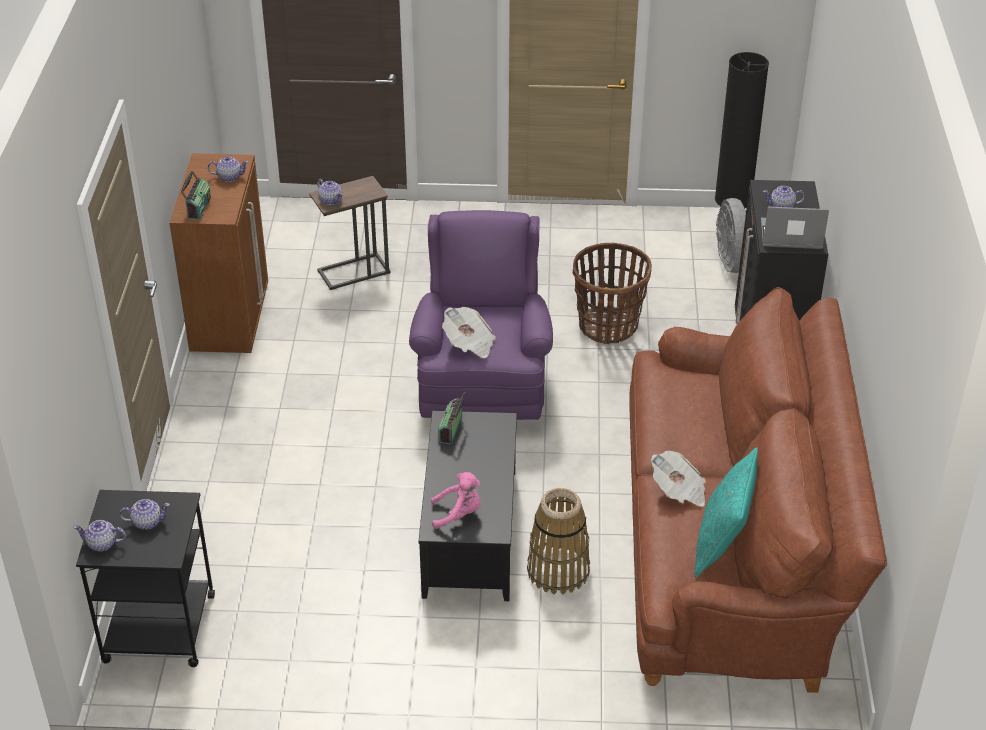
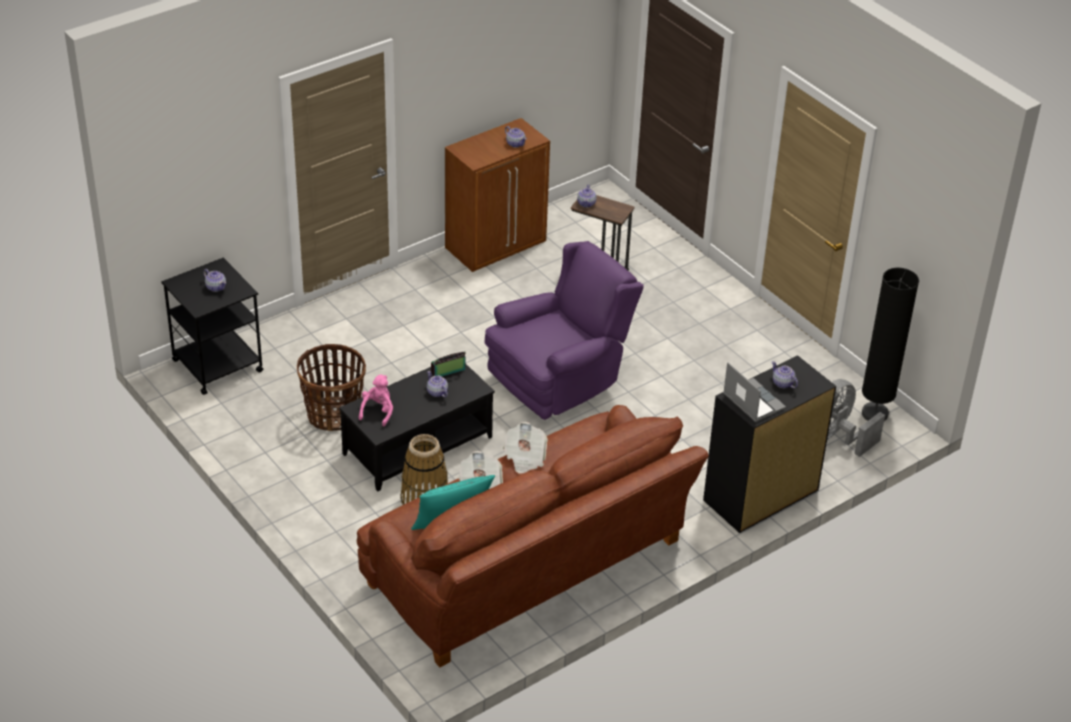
camera: 50 degrees right, 0 degrees up
(102, 544) = (184, 281): teapot -> teapot (437, 392)
(198, 207) = (471, 149): radio -> none
(458, 514) = (378, 411): pink plush toy -> pink plush toy turned 120 degrees counterclockwise
(469, 343) = (525, 334): newspaper -> newspaper (525, 457)
(608, 326) = (684, 408): basket -> basket (333, 415)

